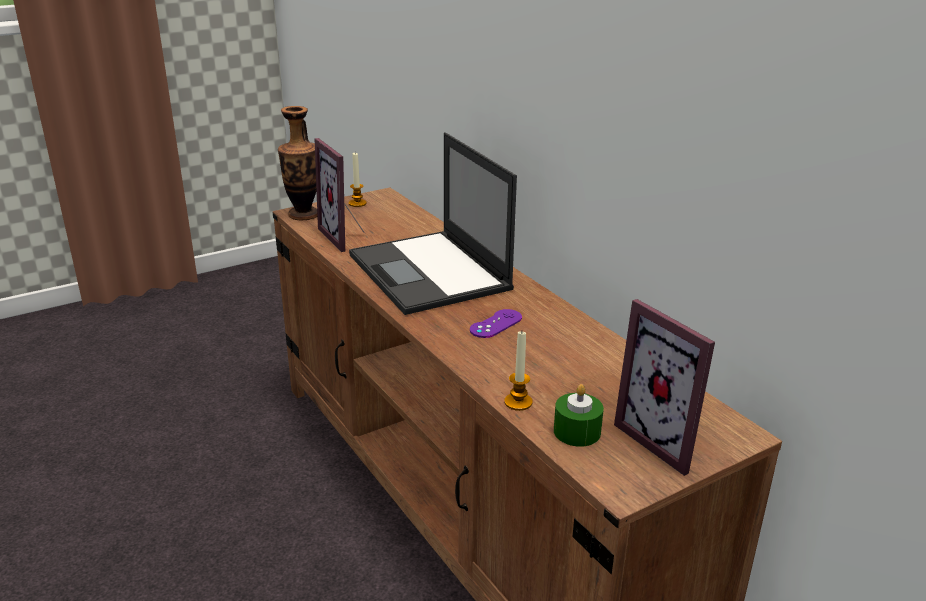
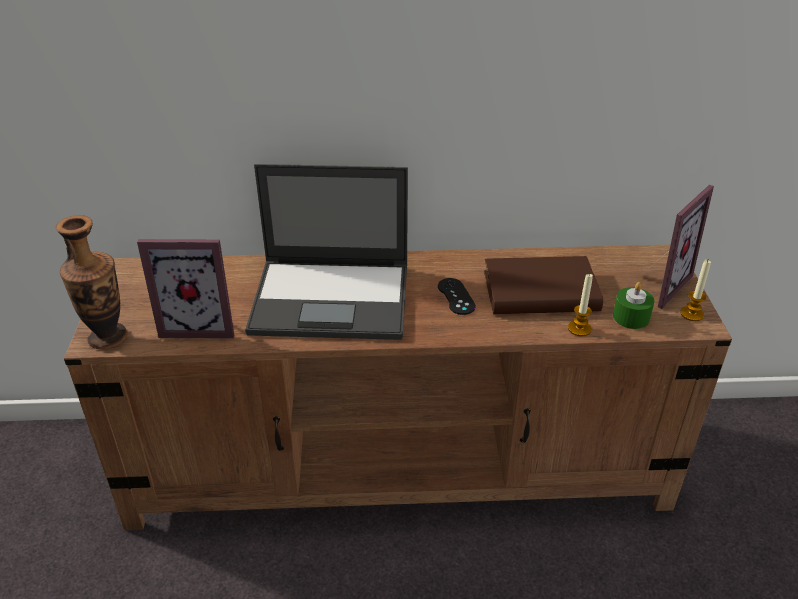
camera: 60 degrees left, 10 degrees up
(357, 203) = (124, 292): candle -> candle (692, 314)
(496, 324) = (456, 296): purple game controller -> black game controller
(557, 366) = (540, 292): none -> brown book
(667, 440) = (658, 284): picture frame -> picture frame turned 45 degrees counterclockwise

